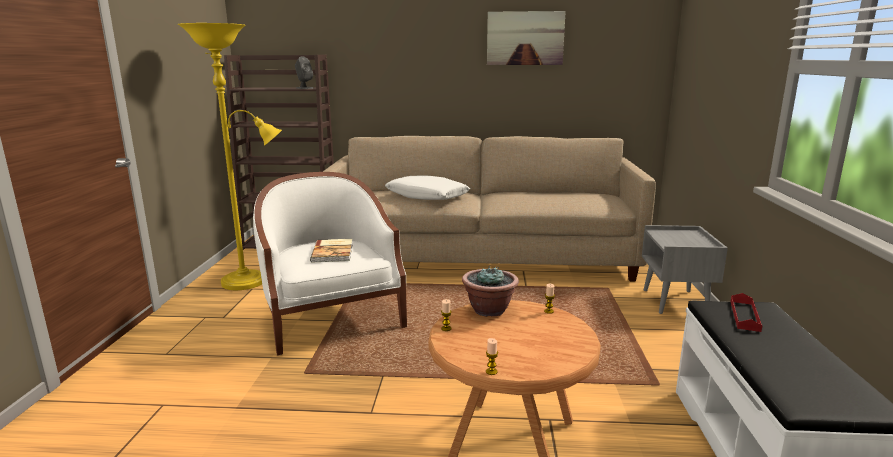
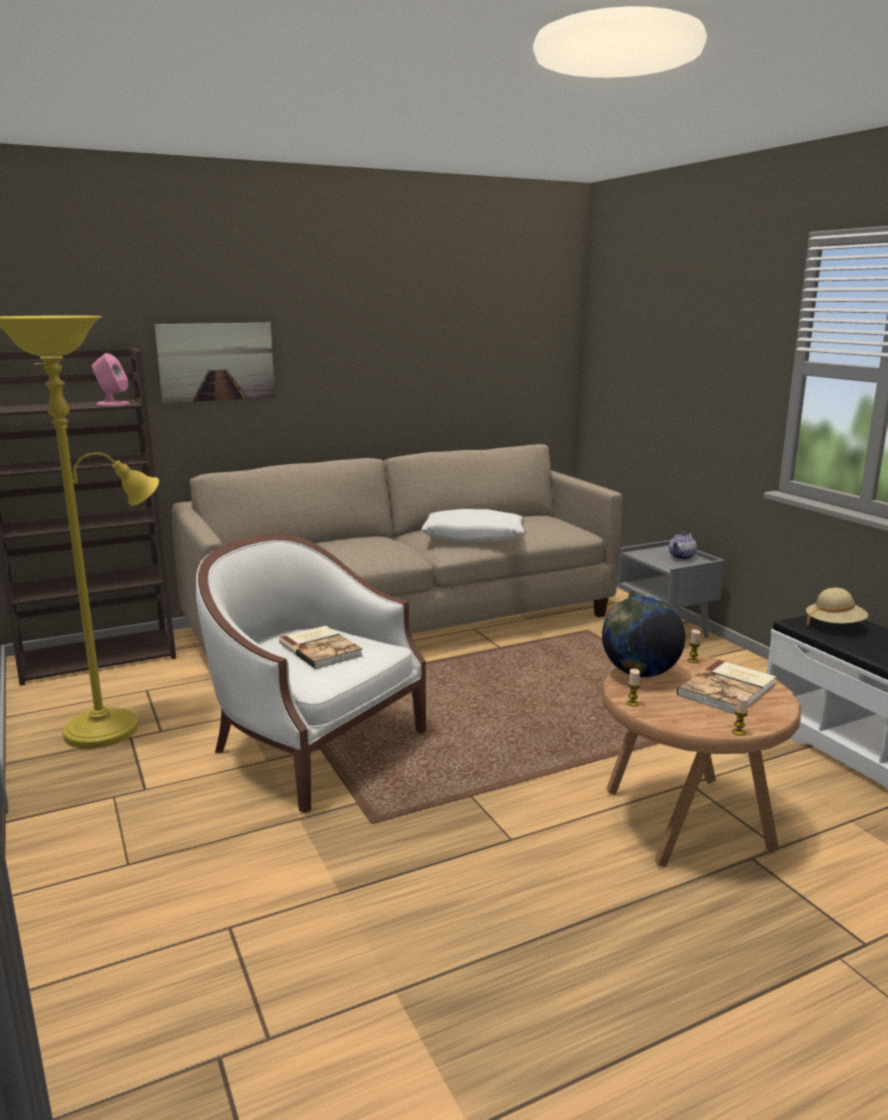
camera: 30 degrees left, 0 degrees up
(304, 88) = (112, 404): grey speaker -> pink speaker
(427, 196) = (347, 550): white pillow -> white pillow (474, 537)
(489, 310) = (640, 673): potted plant -> globe
(525, 38) = (418, 320): picture -> picture (216, 362)
(540, 339) = (729, 690): none -> book
(694, 240) = (682, 557): none -> teapot
(744, 315) = (834, 625): red tray -> beige hat

